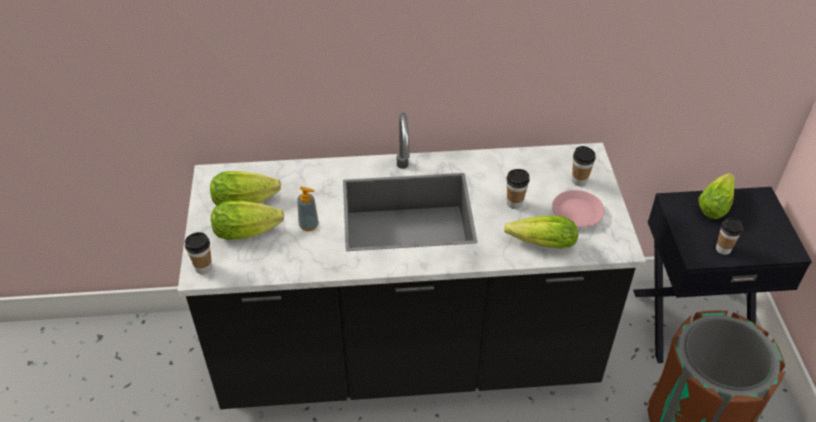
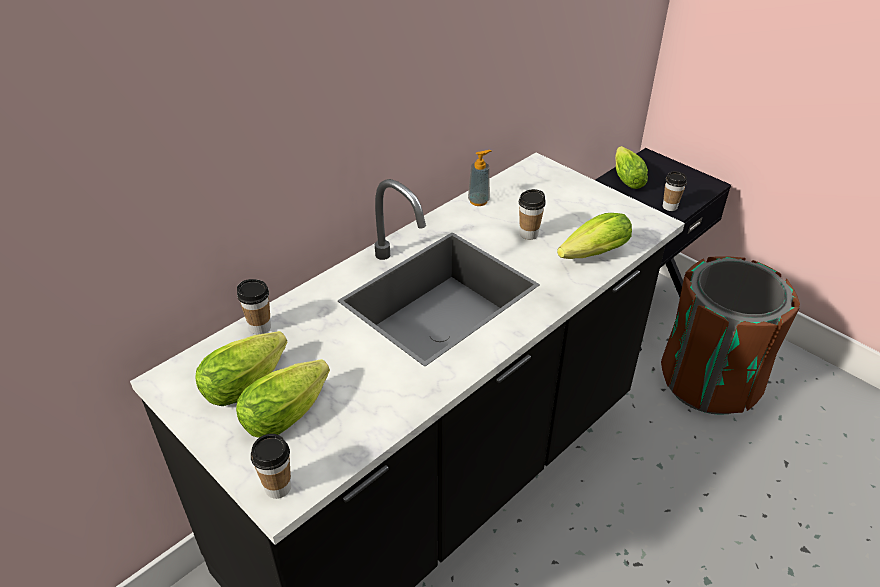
camera: 40 degrees left, 5 degrees down
(309, 225) = (354, 365): soap dispenser -> soap dispenser (478, 201)
(577, 213) = (588, 215): pink plate -> none
(579, 181) = (557, 189): cup -> cup (260, 327)

